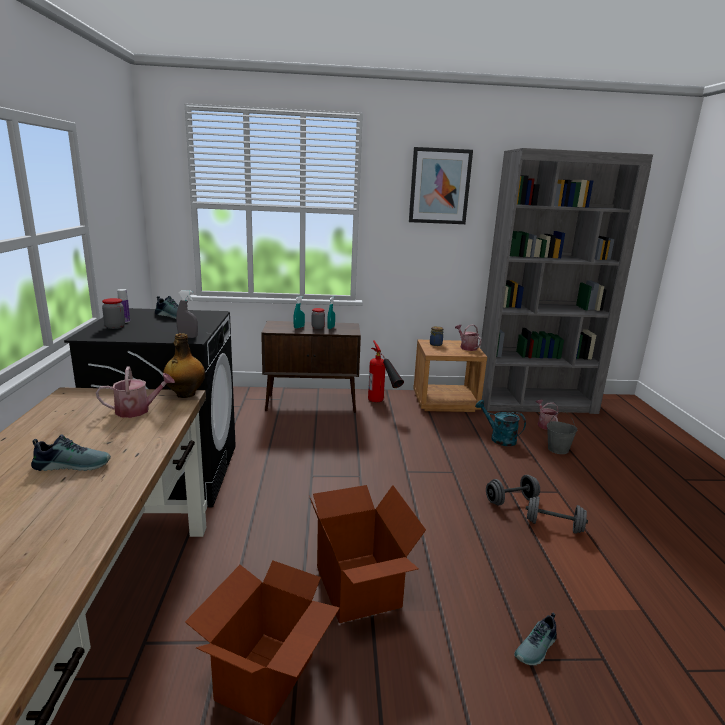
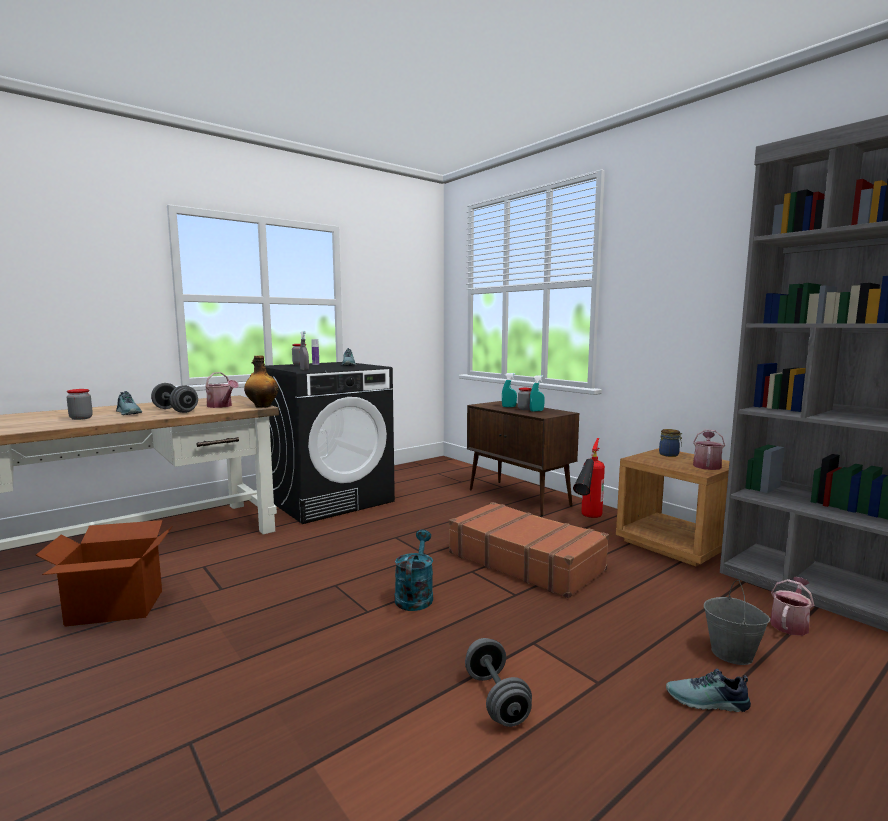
camera: 55 degrees right, 10 degrees down
(51, 501) = (81, 418): none -> jar
(359, 586) = (249, 608): cardboard box -> none
(414, 449) = (525, 561): none -> brown suitcase
(439, 186) = (693, 236): picture -> none
(499, 438) = (659, 600): turquoise watering can -> turquoise watering can (415, 595)
(511, 500) = (511, 649): grey dumbbell -> grey dumbbell (175, 410)
(537, 648) = (213, 744): shoe -> shoe (707, 702)

